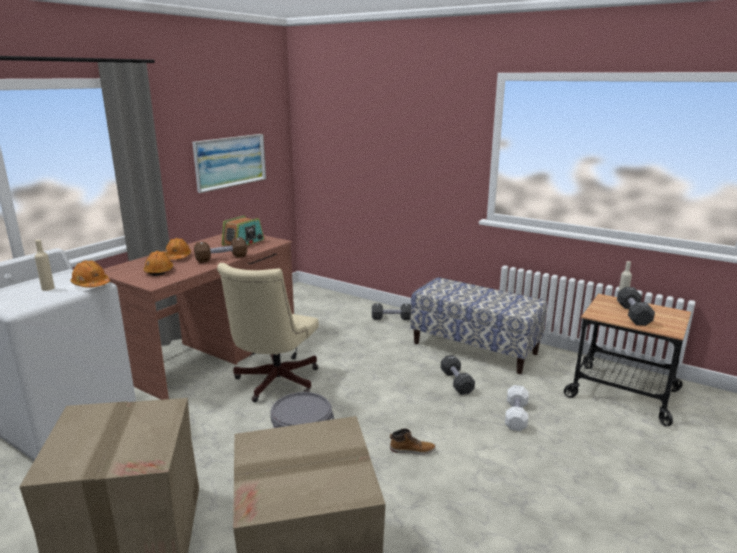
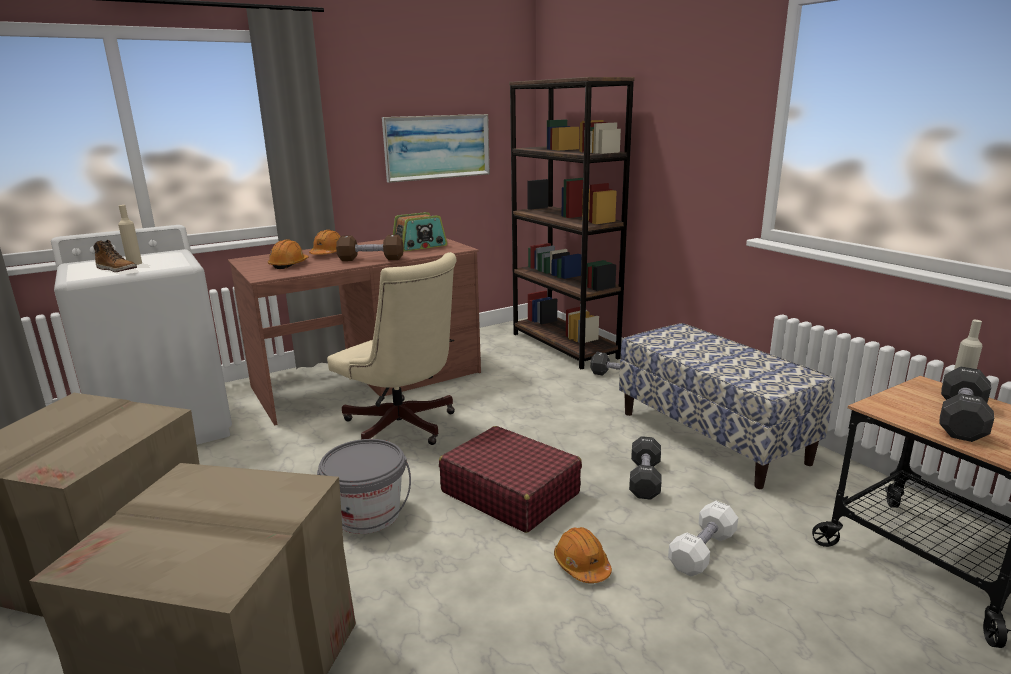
camera: 25 degrees right, 0 degrees up
(91, 284) = (176, 264): orange hard hat -> orange hard hat (582, 565)
(274, 383) = (403, 428): beige office chair -> beige office chair turned 90 degrees counterclockwise
(337, 302) = (564, 345): none -> brown bookcase
(384, 409) = (510, 492): none -> red suitcase
(412, 450) = (502, 557): boot -> boot (117, 269)

